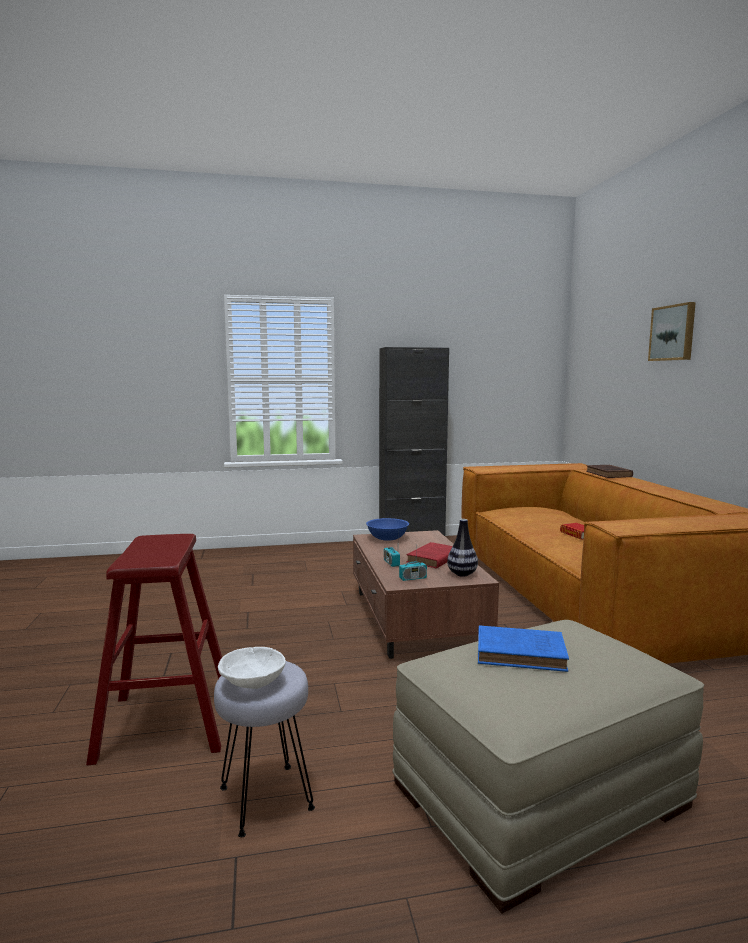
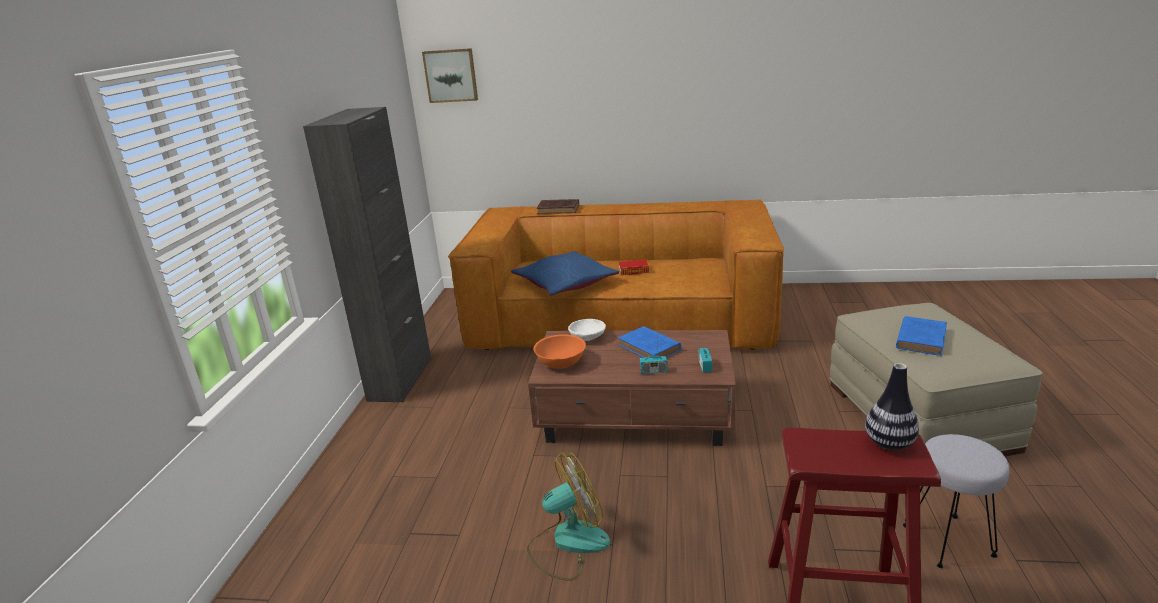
camera: 70 degrees left, 15 degrees up
(247, 614) = (568, 543): none -> fan
(251, 684) = (980, 458): white bowl -> white bowl (588, 338)
(387, 538) = (561, 363): blue bowl -> orange bowl
(433, 559) = (650, 348): red book -> blue book
(462, 574) = (701, 341): vase -> vase (889, 444)
(521, 520) = (564, 283): none -> blue pillow
(673, 333) = (594, 63): picture -> picture (451, 75)

